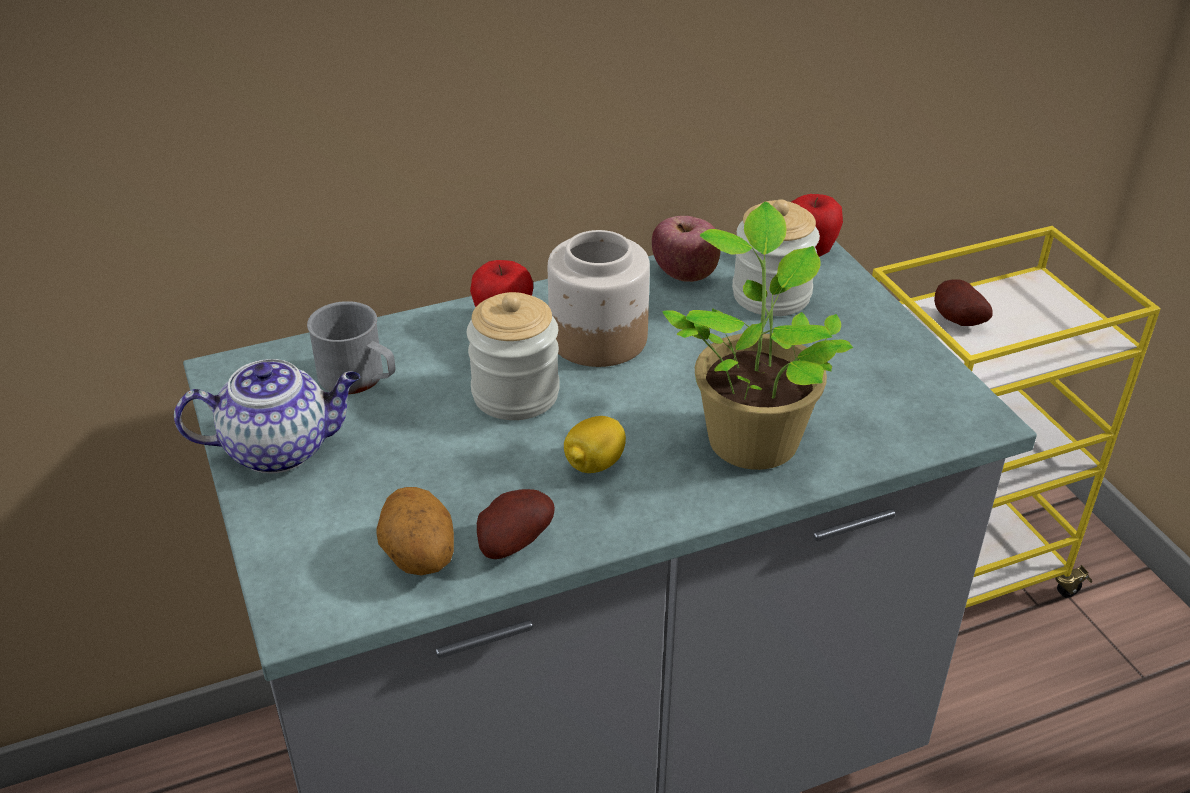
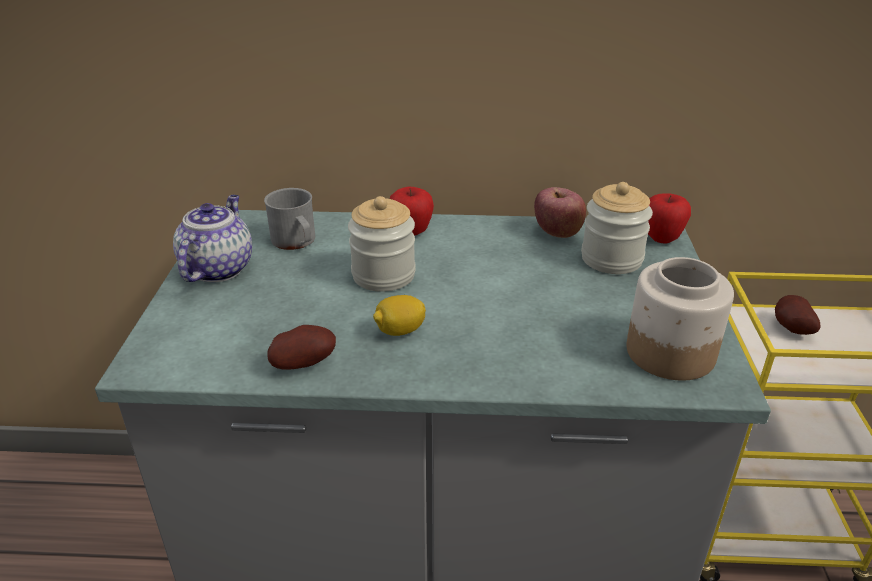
camera: 25 degrees right, 5 degrees down
(281, 448) = (218, 268): teapot -> teapot turned 90 degrees counterclockwise
(418, 558) = (238, 354): potato -> none
(597, 338) = (465, 256): jar -> jar (669, 352)
(752, 436) = (526, 345): potted plant -> none

